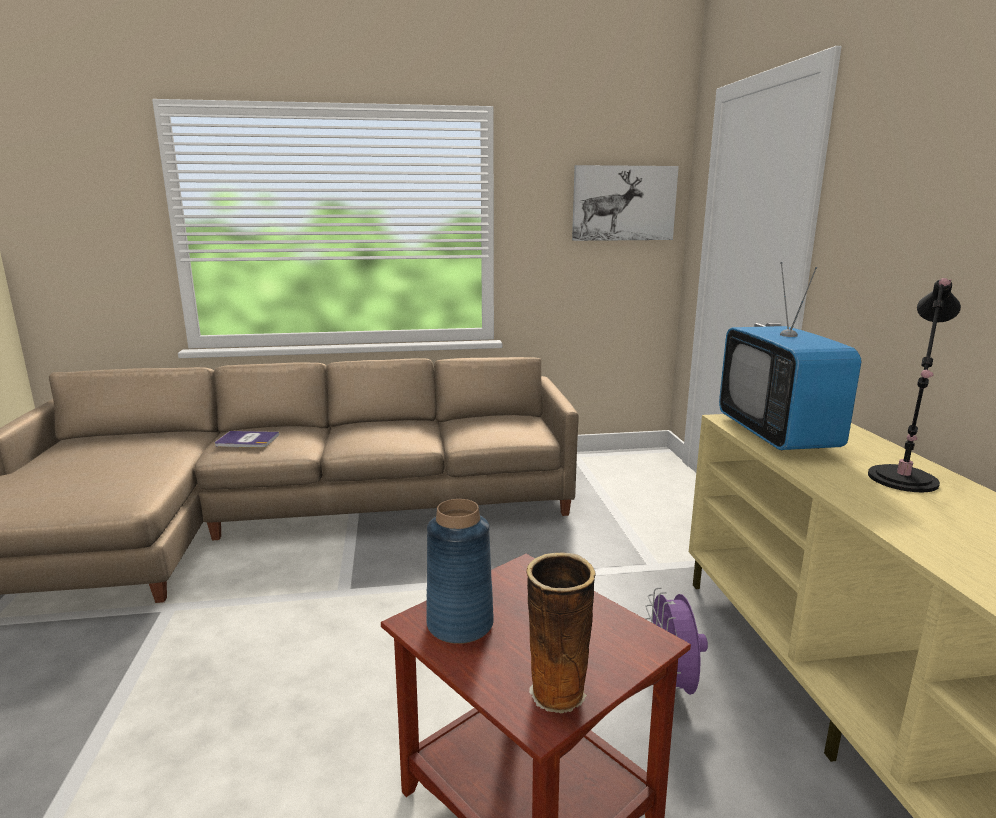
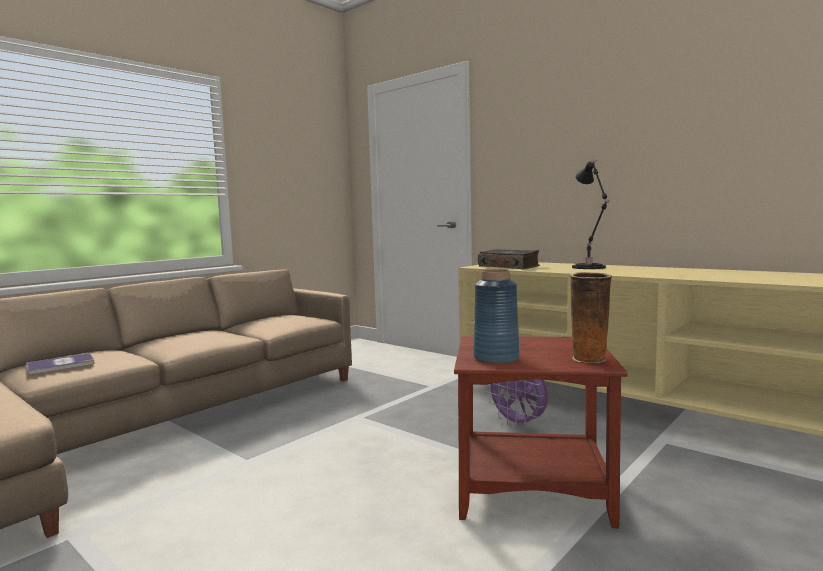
camera: 40 degrees left, 10 degrees down
(623, 203) = (312, 159): picture -> none
(776, 434) = (509, 266): television -> book

